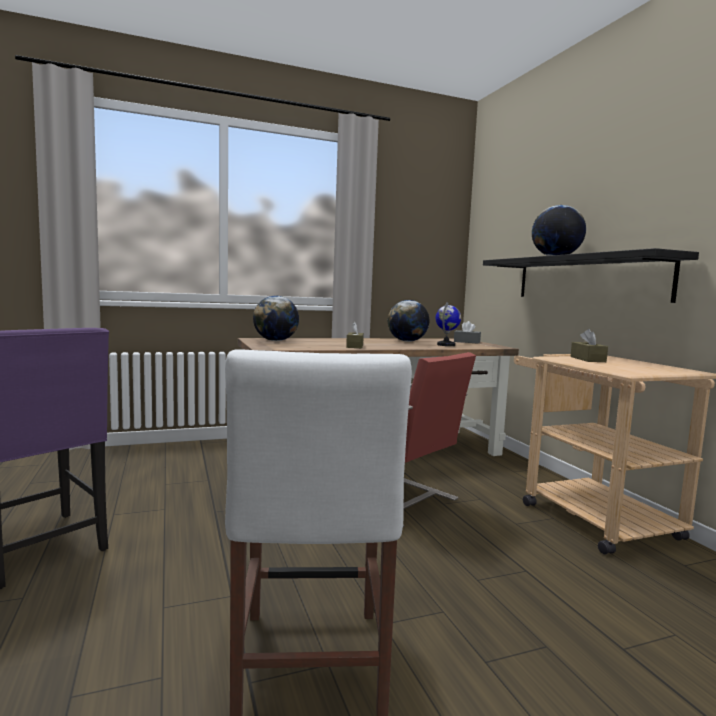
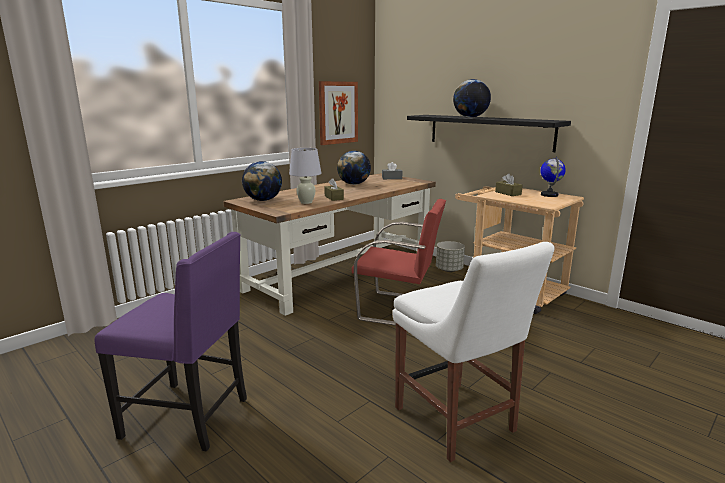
camera: 25 degrees left, 10 degrees up
(314, 346) = (306, 202): none -> white table lamp
(411, 260) = (338, 112): none -> picture
(446, 345) = (387, 185): globe -> globe (549, 195)
(521, 472) = (449, 270): none -> grey planter

